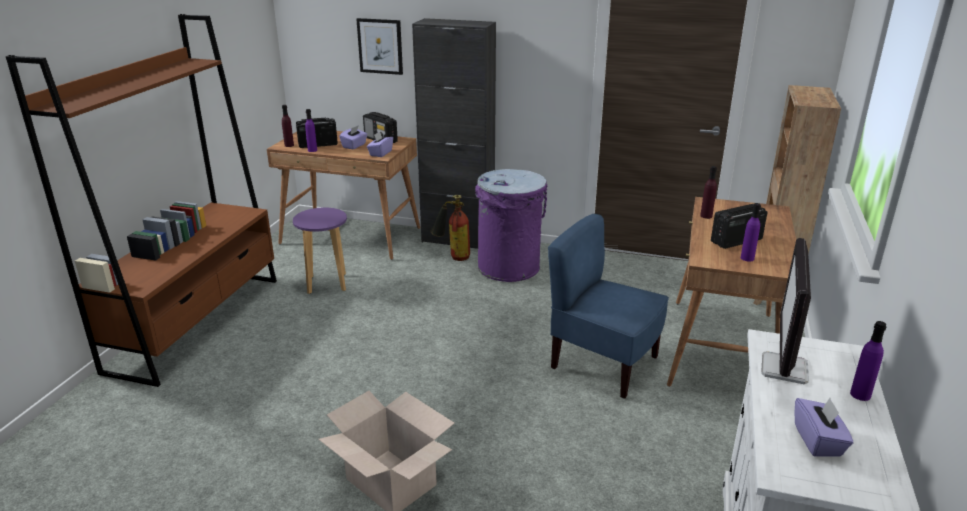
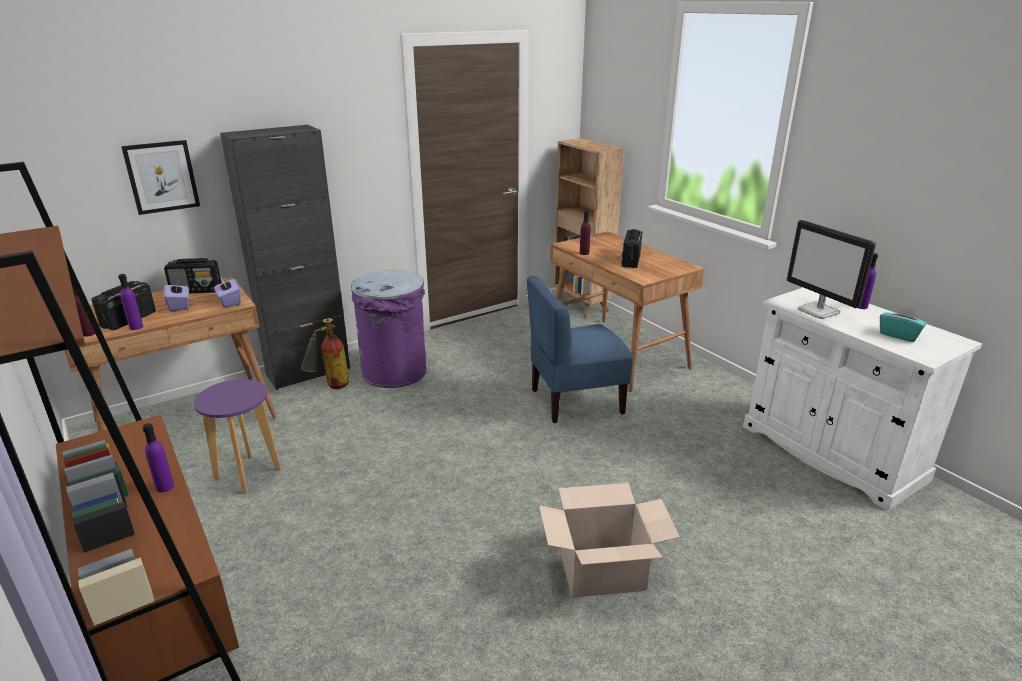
camera: 50 degrees left, 0 degrees up
(747, 258) = (657, 268): purple bottle -> purple bottle (165, 487)
(818, 441) = (898, 335): purple tissue box -> turquoise tissue box

